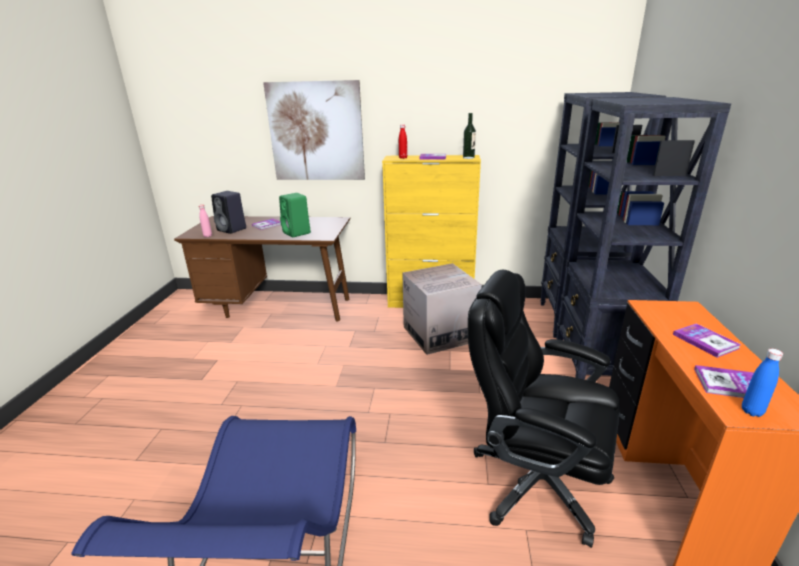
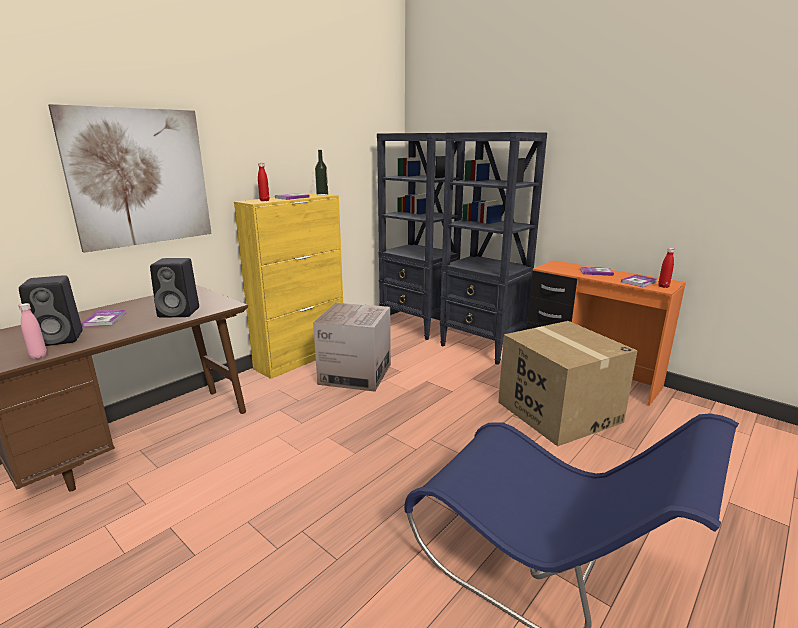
camera: 55 degrees left, 5 degrees down
(297, 233) = (180, 312): green speaker -> black speaker
(535, 481) = (558, 412): black office chair -> cardboard box
(751, 411) = (663, 286): blue bottle -> red bottle

